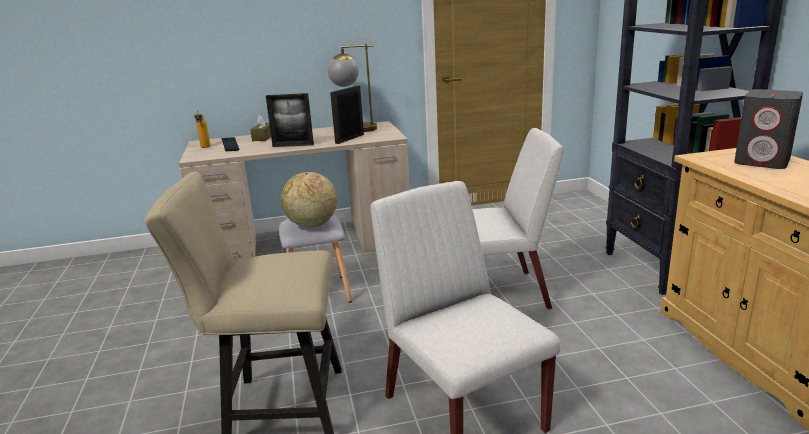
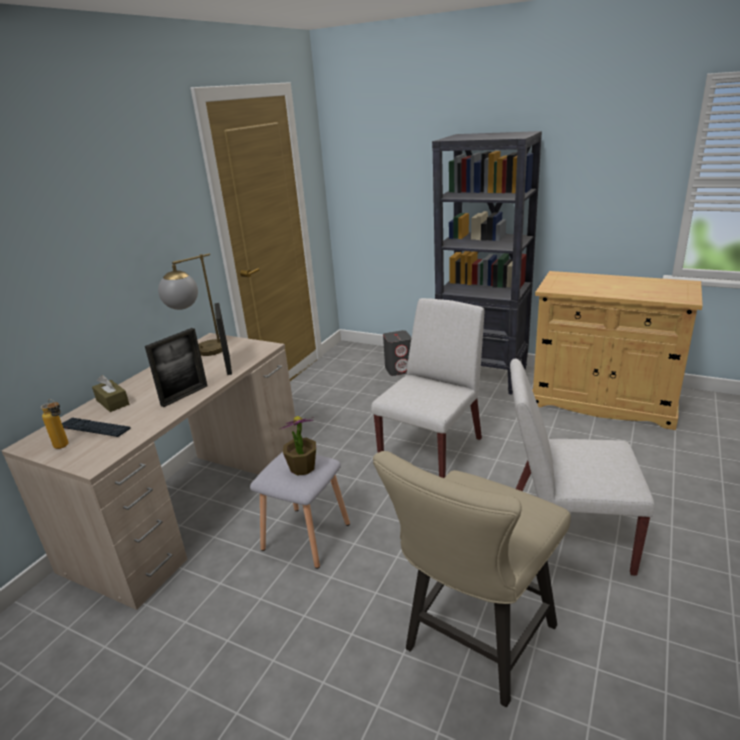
camera: 50 degrees left, 5 degrees up
(311, 225) = (302, 468): globe -> potted plant
(762, 162) = (581, 281): grey speaker -> grey speaker (399, 369)

